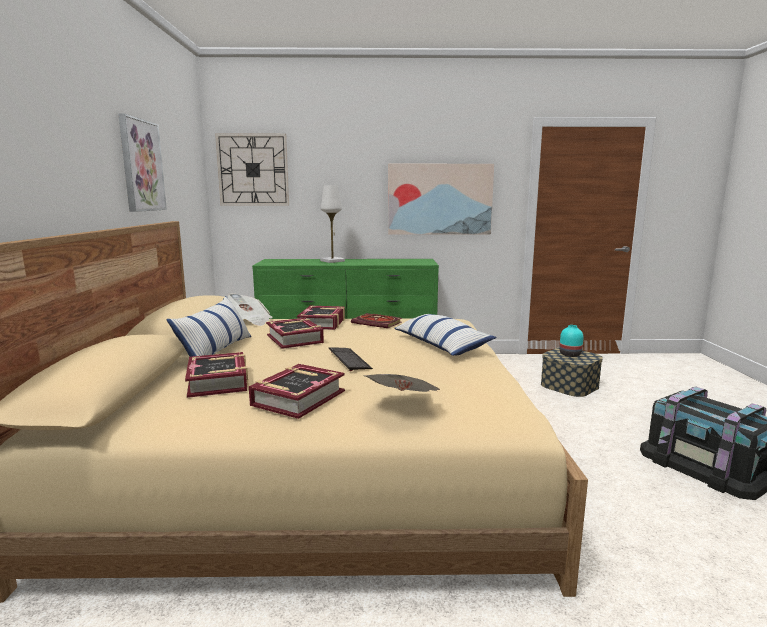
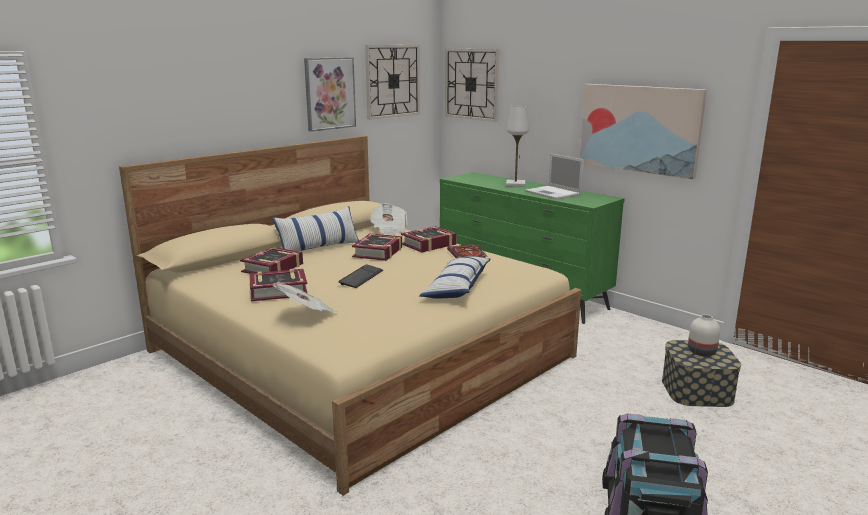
camera: 45 degrees right, 5 degrees up
(181, 161) = (392, 81): none -> wall clock
(380, 262) = (553, 193): none -> laptop
(569, 354) = (701, 352): turquoise vase -> white vase

